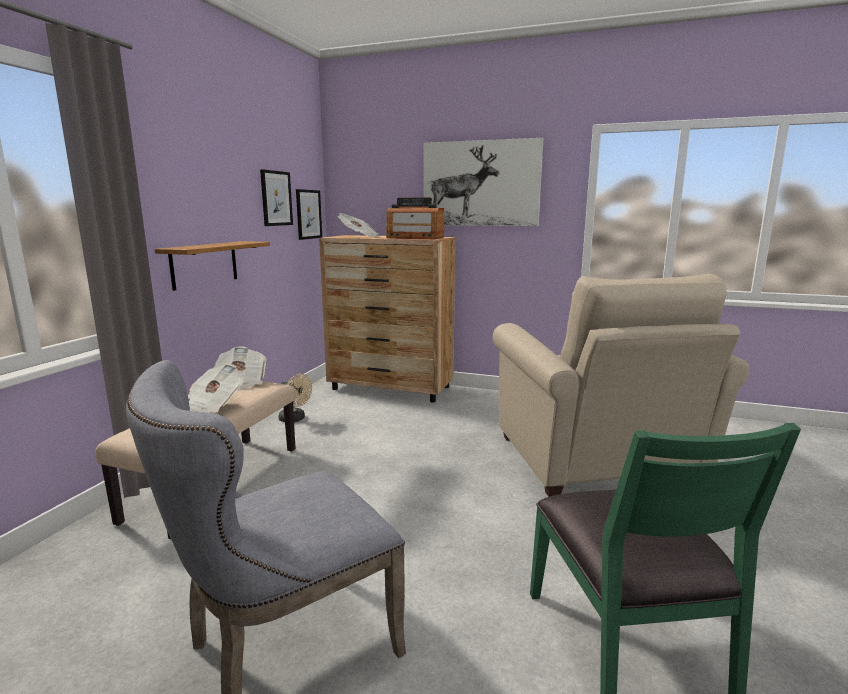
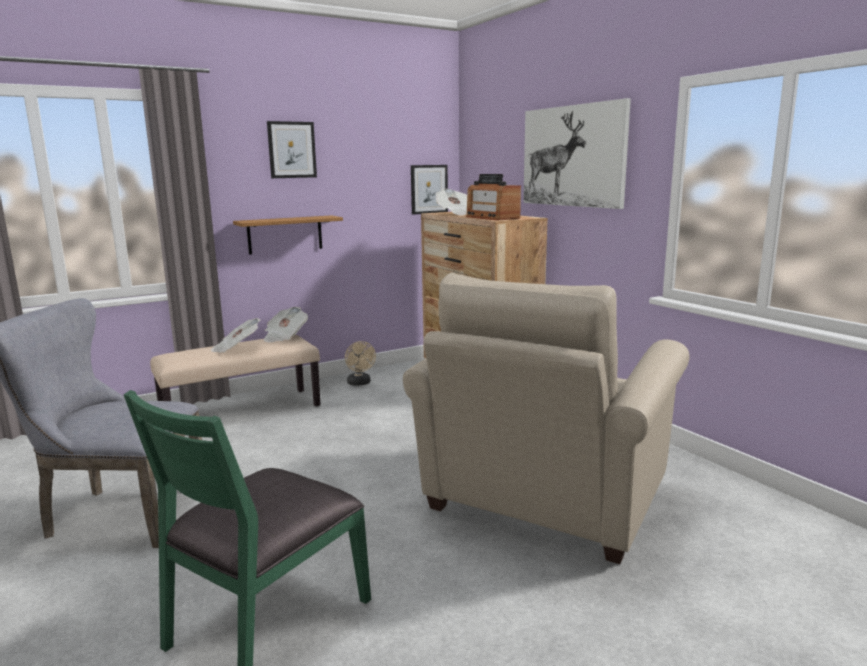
camera: 40 degrees right, 0 degrees up
(276, 198) = (381, 175): picture -> picture (292, 150)

